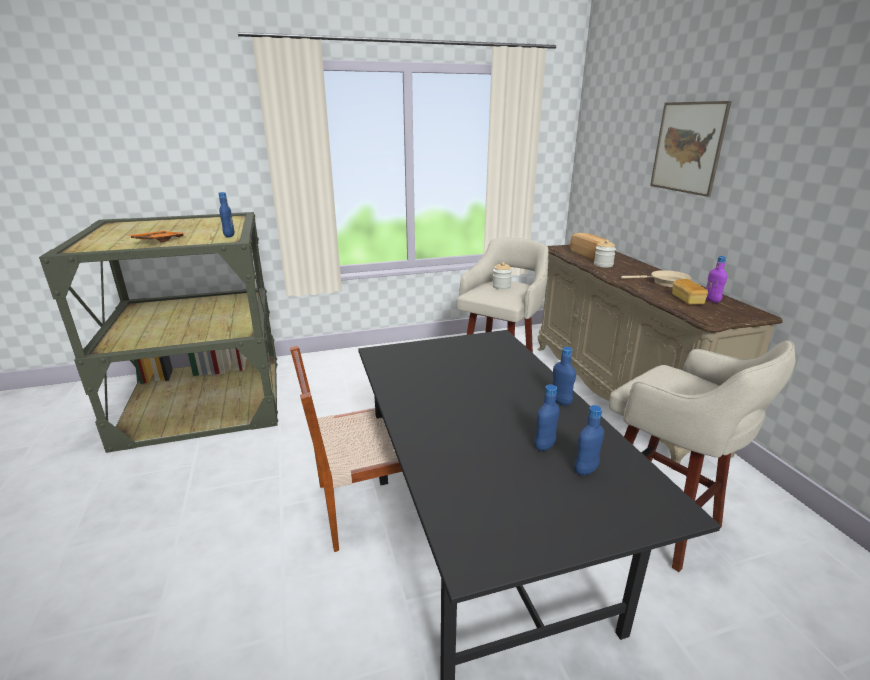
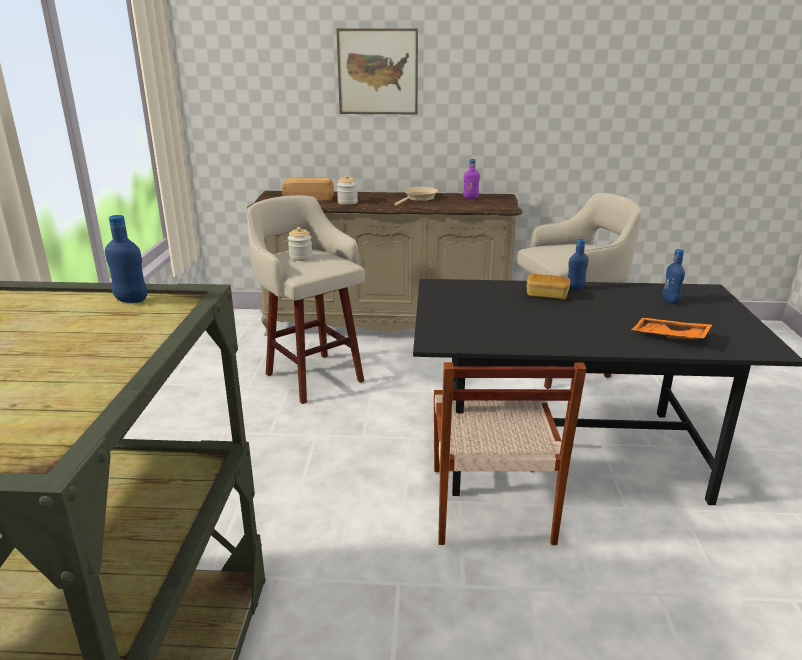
camera: 70 degrees left, 0 degrees up
(158, 241) = (75, 359): orange tray -> orange tray (669, 337)
(544, 446) = (639, 306): blue bottle -> none
(687, 300) = (464, 202): bread -> bread (547, 295)

